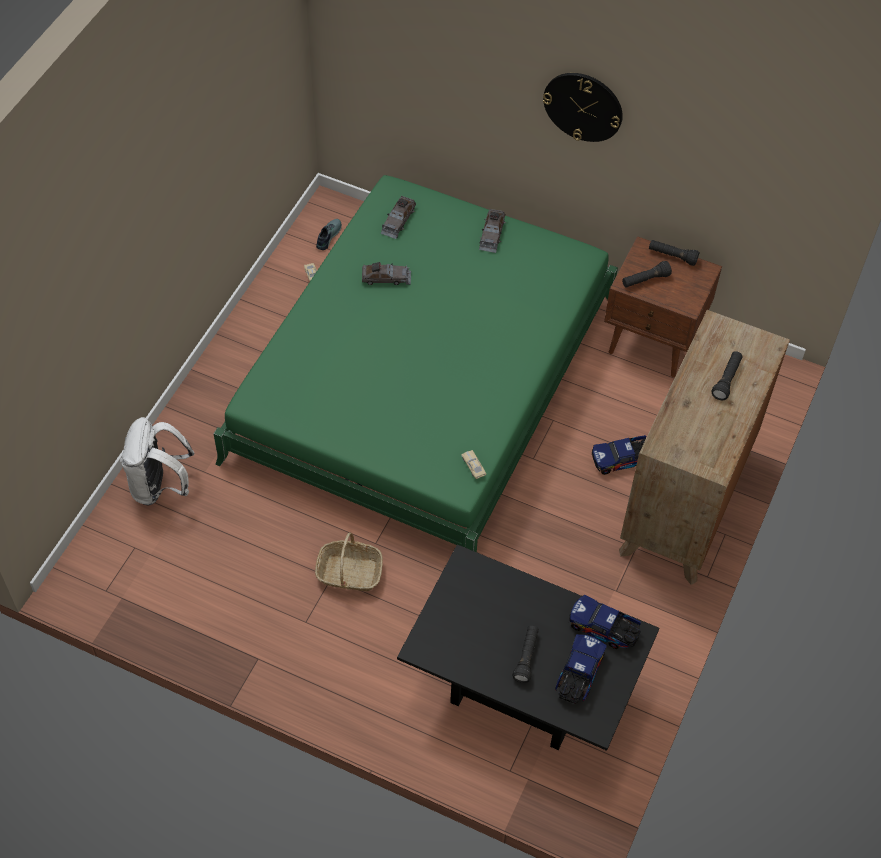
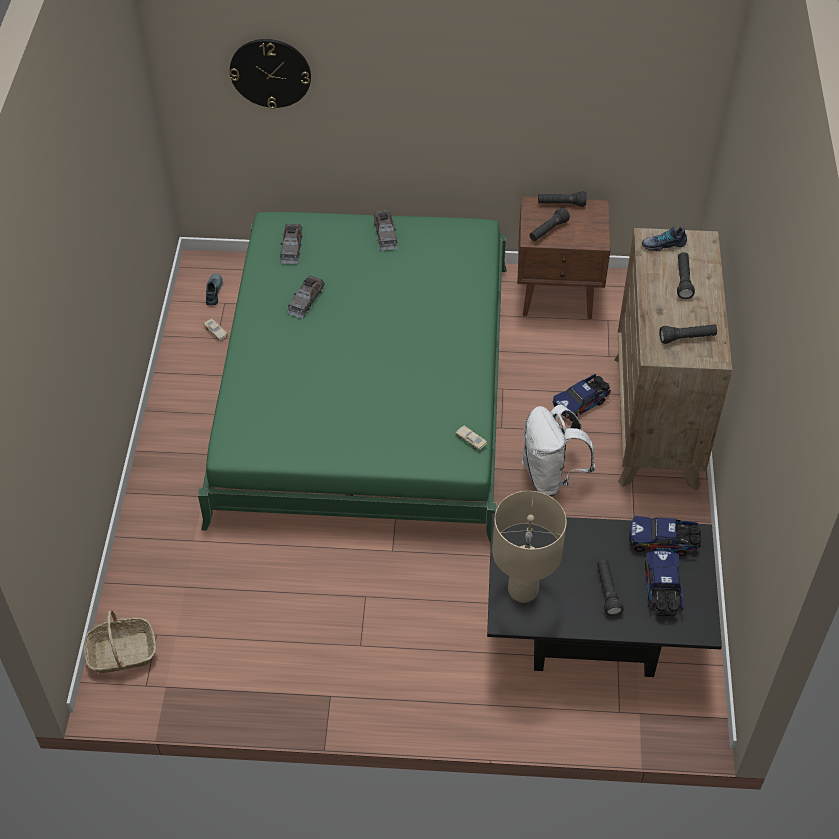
camera: 20 degrees left, 5 degrees down
(160, 486) = (155, 568): white backpack -> white backpack (551, 476)
(349, 573) = (380, 586): basket -> basket (122, 653)
(386, 278) = (305, 300): grey toy car -> grey toy car turned 135 degrees clockwise
(448, 628) = (522, 590): none -> beige table lamp
(583, 106) = (451, 80): wall clock -> wall clock (270, 72)
(699, 440) = (687, 338): none -> black flashlight
(727, 336) = (663, 244): none -> shoe

